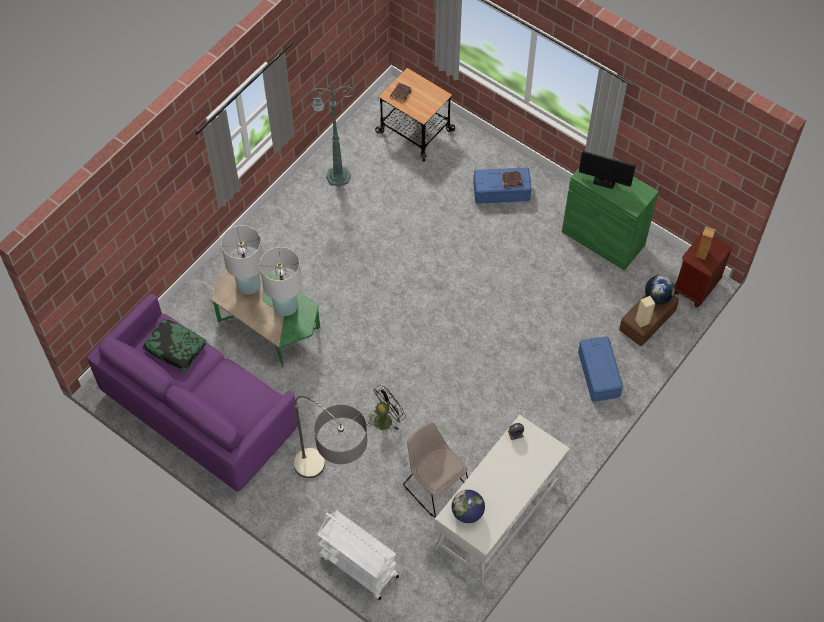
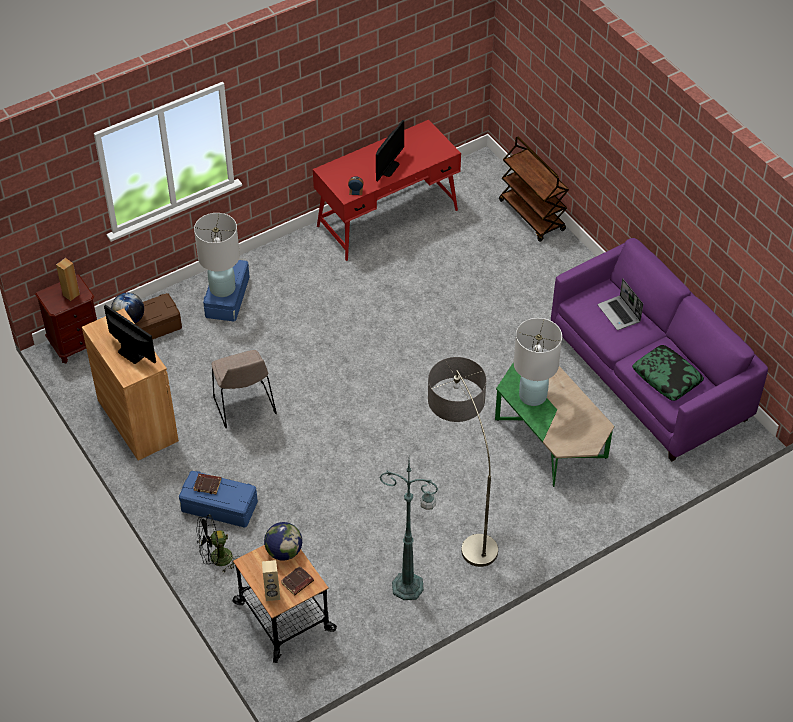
camera: 160 degrees left, 10 degrees down
(230, 399) = (619, 314): none -> laptop
(249, 284) = (567, 429): white table lamp -> white table lamp (222, 288)
(334, 489) = (532, 276): floor lamp -> floor lamp (461, 517)
(358, 566) = (532, 216): white cart -> brown cart
(385, 418) = (459, 318): black fan -> black fan (216, 559)
(435, 485) = (435, 254): beige chair -> beige chair (244, 406)
(467, 512) = (429, 149): globe -> globe (284, 551)
(497, 474) = (388, 168): none -> monitor
(498, 515) = (388, 218): white desk -> red desk
(603, 238) = (137, 420): green cabinet -> brown cabinet
(642, 321) = (161, 303): beige speaker -> beige speaker (272, 595)

